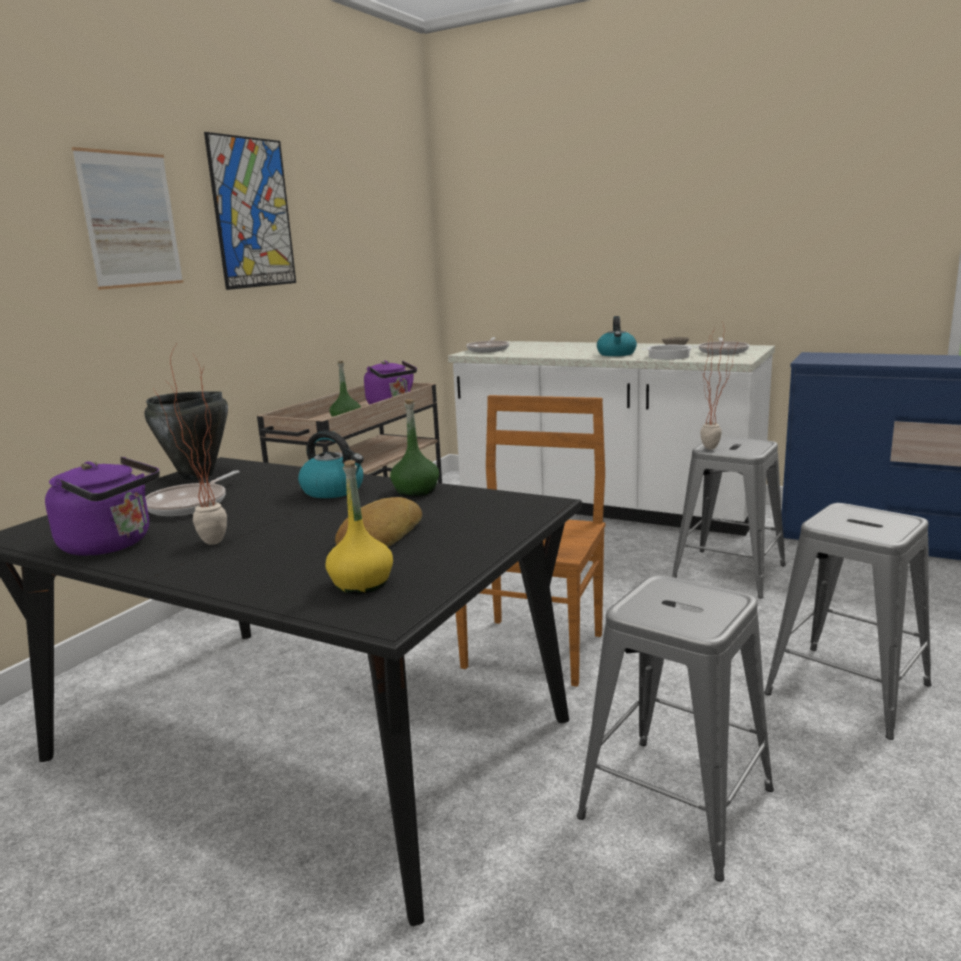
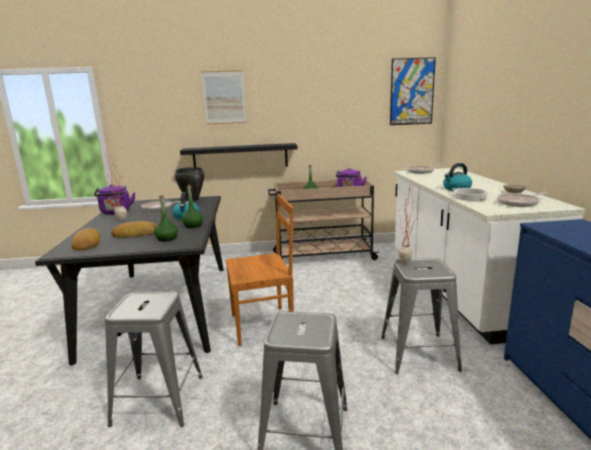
camera: 55 degrees right, 0 degrees up
(179, 366) = (240, 157): none -> black shelf
(252, 213) = (291, 92): picture -> picture (412, 92)
(362, 584) = (86, 244): yellow bottle -> bread
(468, 515) = (167, 238): none -> green bottle

